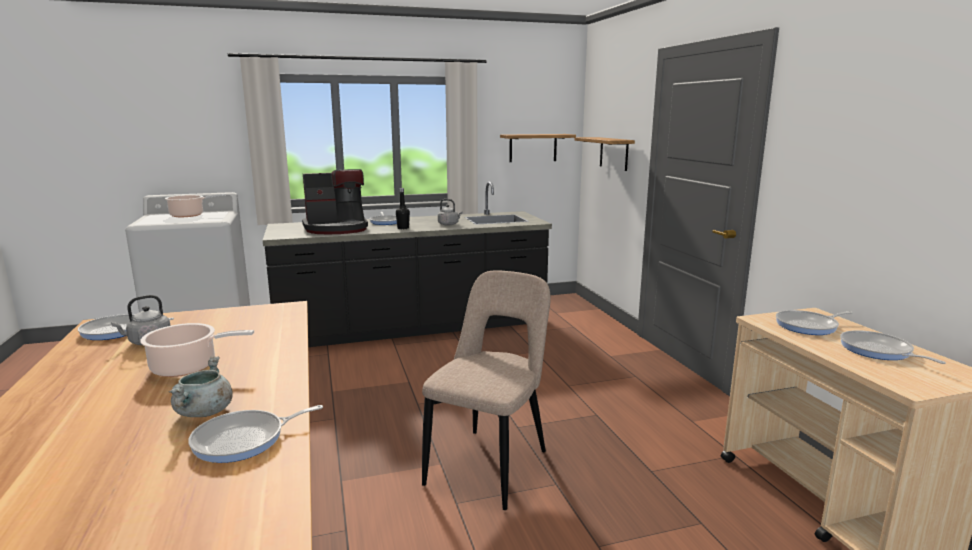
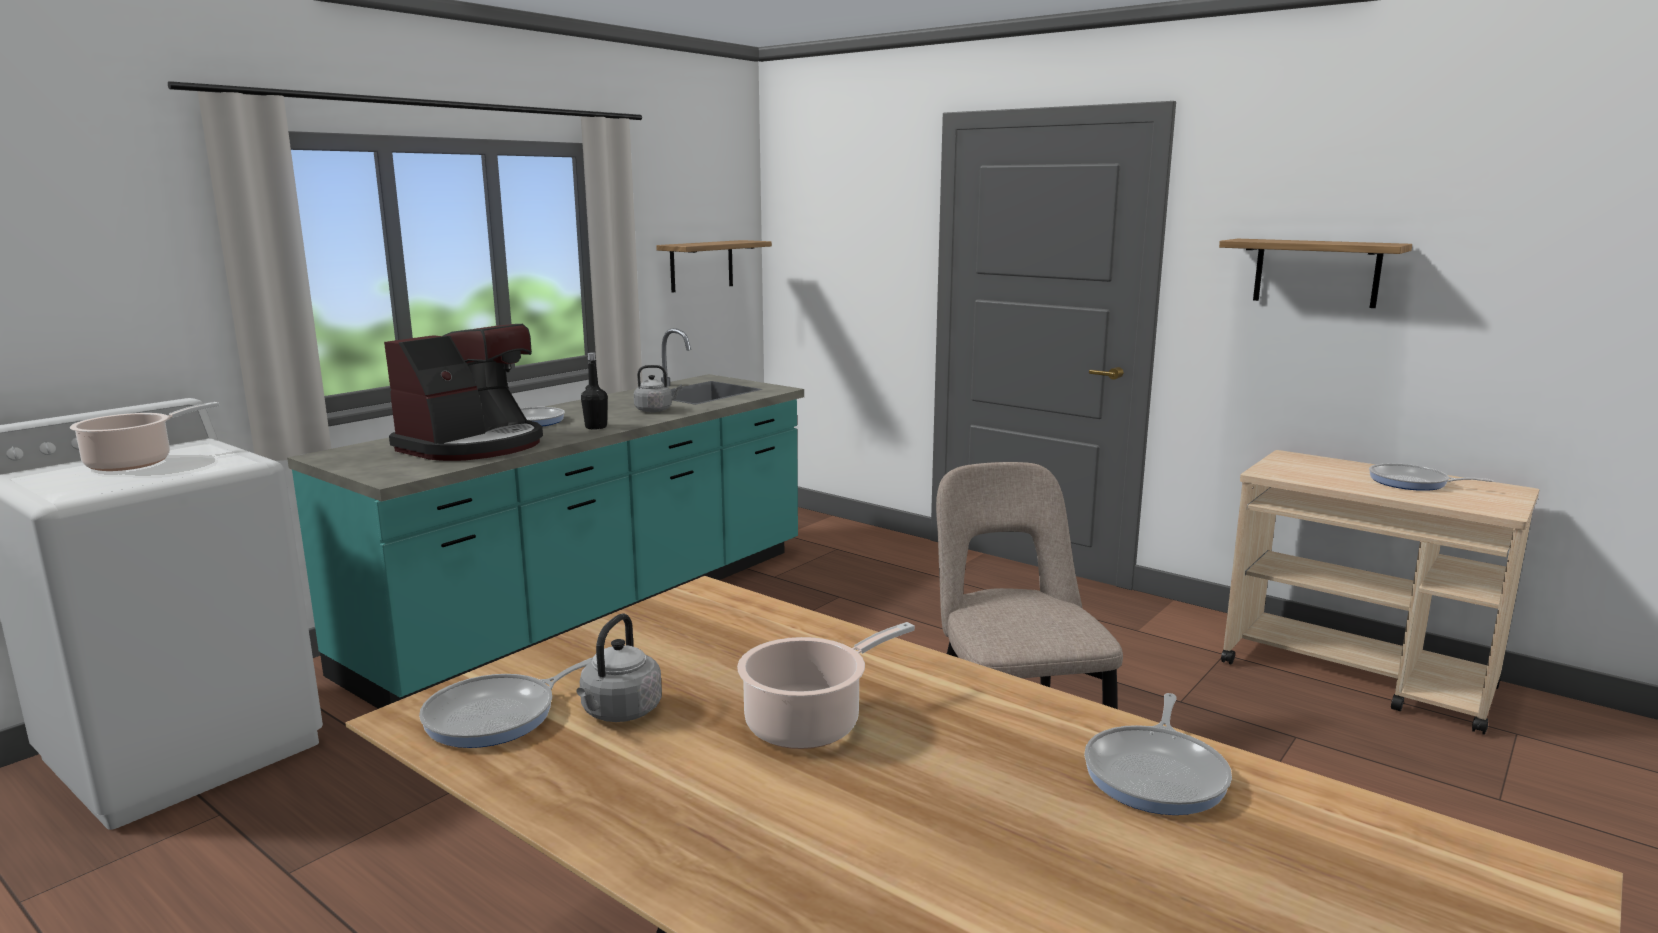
camera: 35 degrees left, 0 degrees up
(204, 412) = (1016, 766): grey cooking pot -> none
(413, 327) = (595, 609): black counter -> turquoise counter
(614, 153) = (849, 269): shelf -> shelf (1316, 272)
(809, 326) = (1316, 470): frying pan -> none

